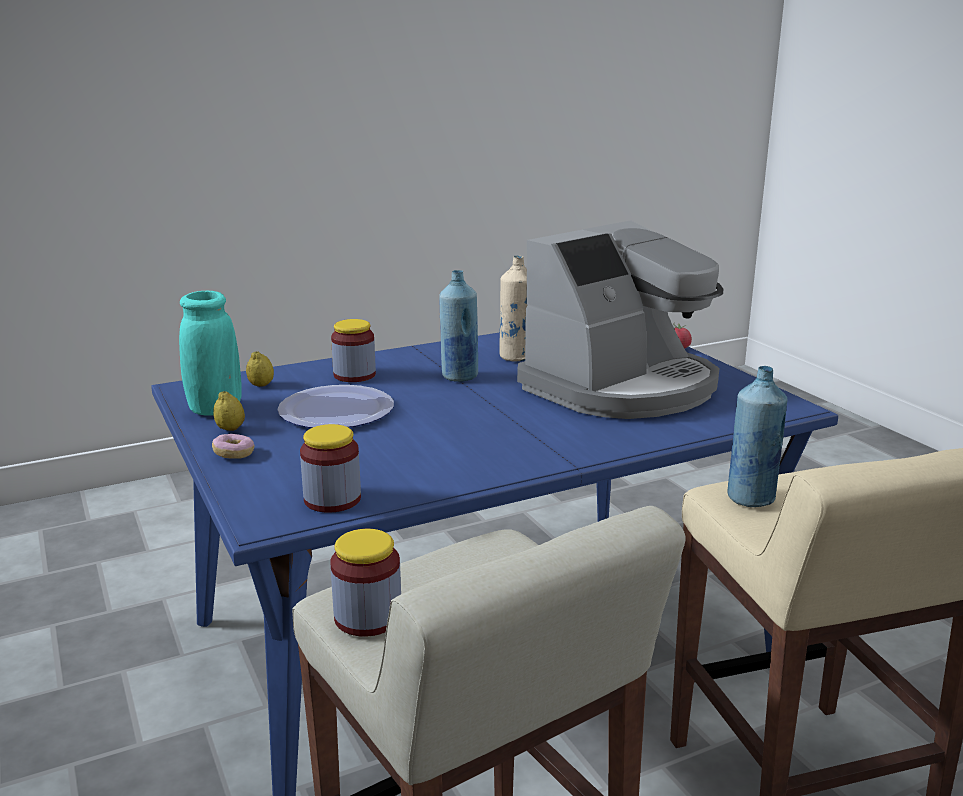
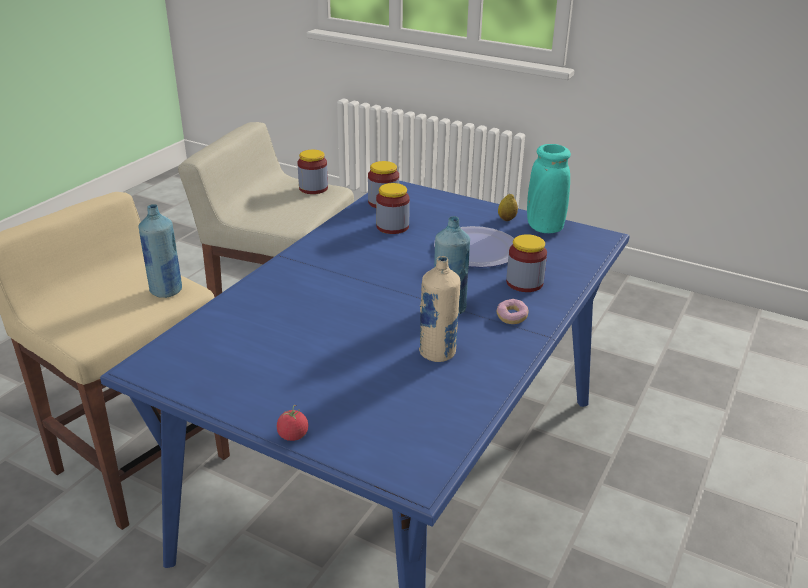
camera: 145 degrees right, 10 degrees up
(234, 454) = (472, 207): donut -> donut (511, 317)
(261, 385) = (562, 252): lemon -> none
(382, 460) = (392, 226): none -> jar
(622, 387) = (305, 341): coffee machine -> none

